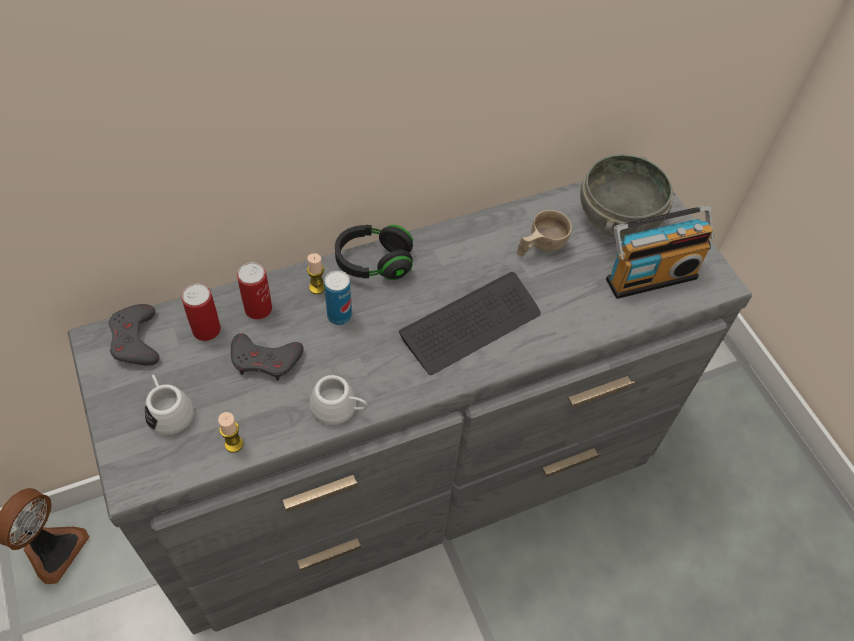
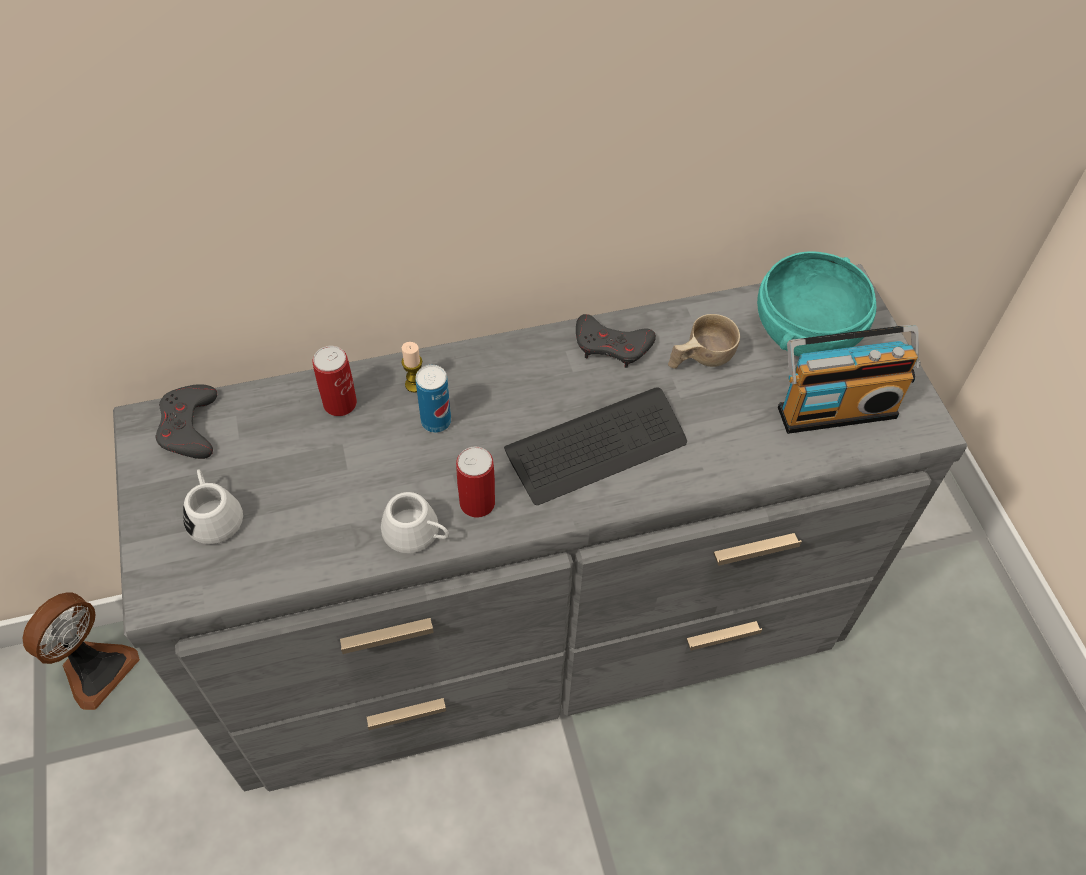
camera: 10 degrees right, 0 degrees up
(206, 330) = (274, 423): can -> can (477, 503)
(234, 444) = (284, 563): candle -> none
(265, 360) = (338, 466): grey game controller -> grey game controller (612, 345)
(374, 262) = (489, 360): black headphones -> none
(619, 220) = (807, 335): grey bowl -> turquoise bowl

